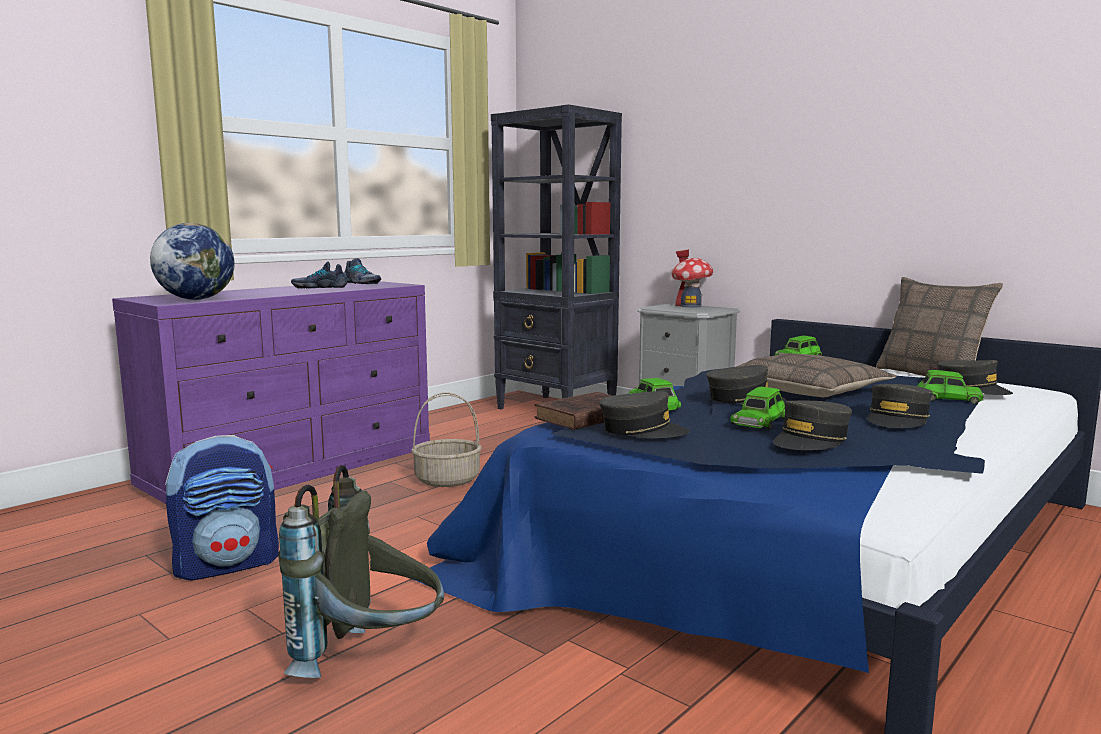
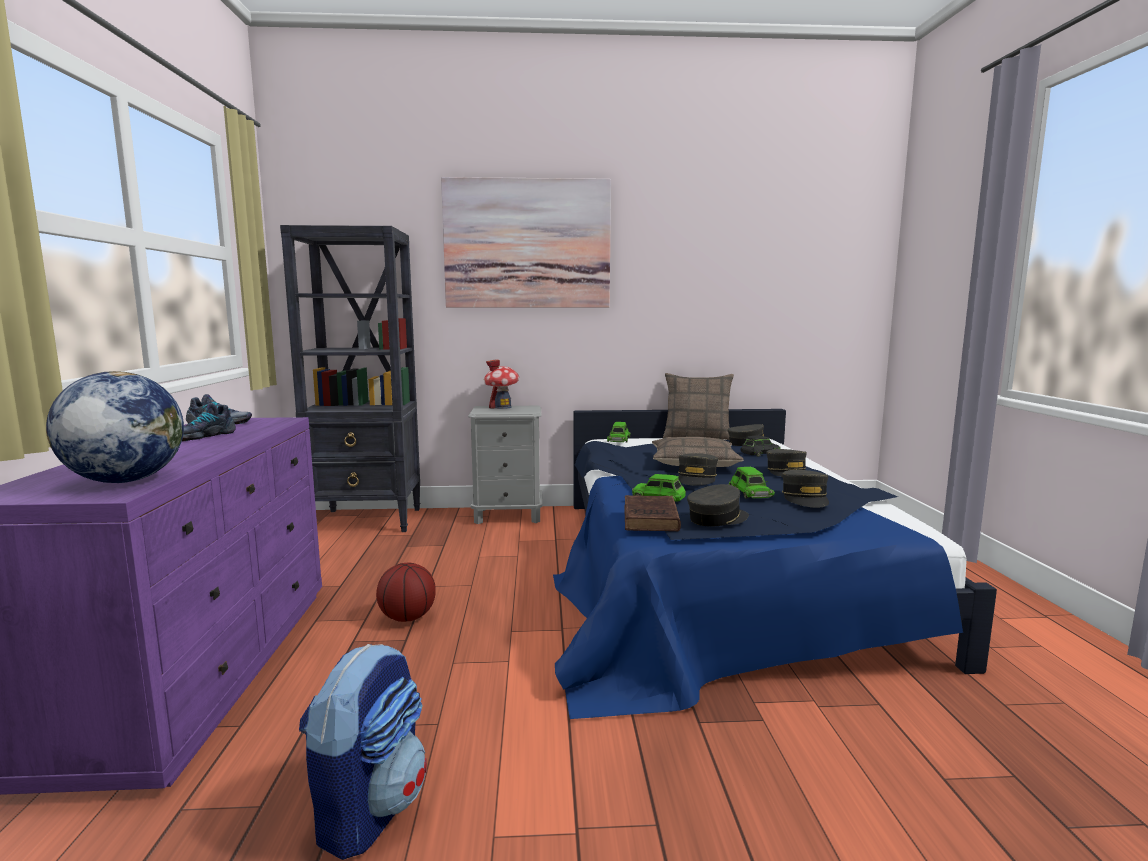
camera: 45 degrees left, 0 degrees up
(371, 660) = (688, 802): grey backpack -> none
(448, 480) = (407, 618): basket -> basketball
(737, 110) = (527, 244): none -> picture
(743, 399) = (696, 478): grey cap -> grey cap turned 150 degrees clockwise
(948, 398) = (759, 453): green toy car -> black toy car

